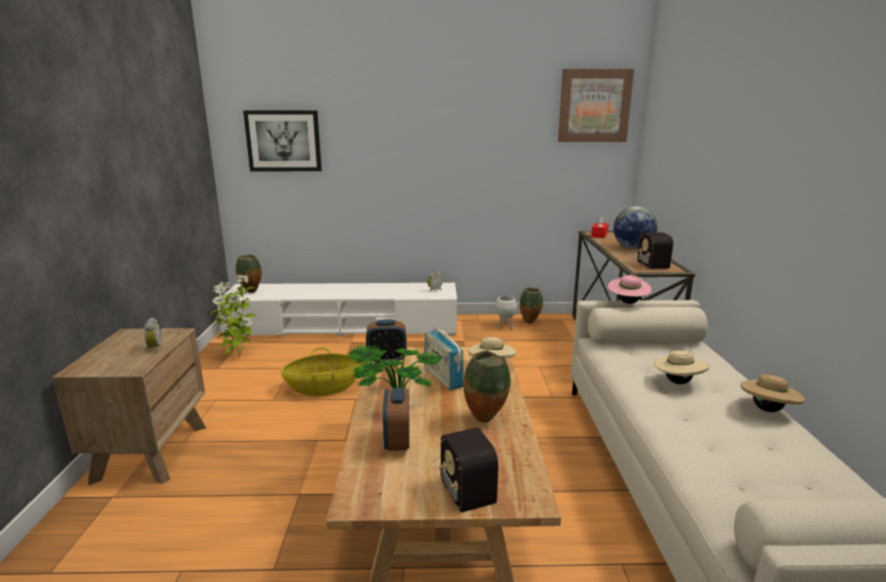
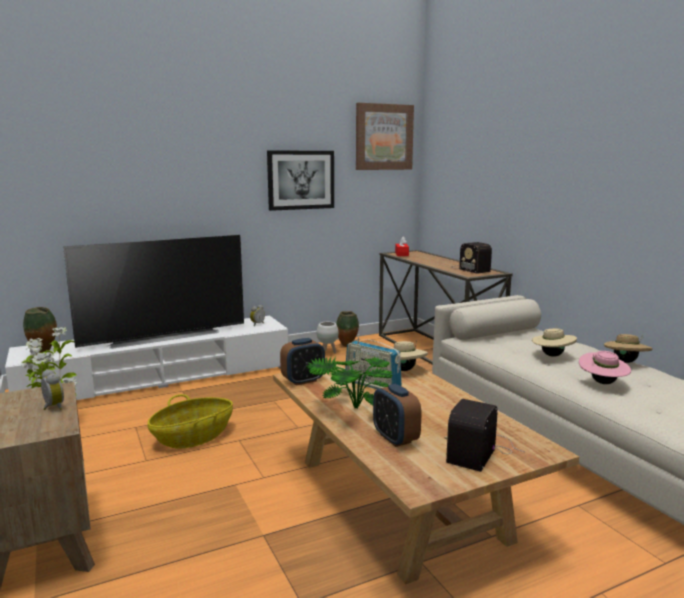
camera: 25 degrees left, 5 degrees down
(283, 141) = (71, 171): picture -> picture (301, 180)
(348, 291) = (163, 336): none -> television
(464, 476) = (480, 449): radio -> radio turned 75 degrees clockwise
(485, 420) = (447, 407): vase -> none
(627, 302) = (477, 302): pink hat -> pink hat (602, 383)
(632, 248) = (441, 261): globe -> none

